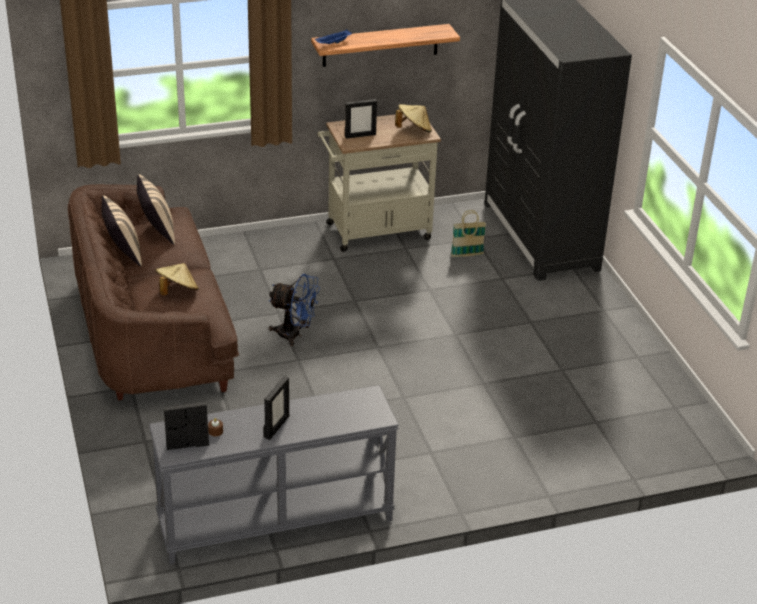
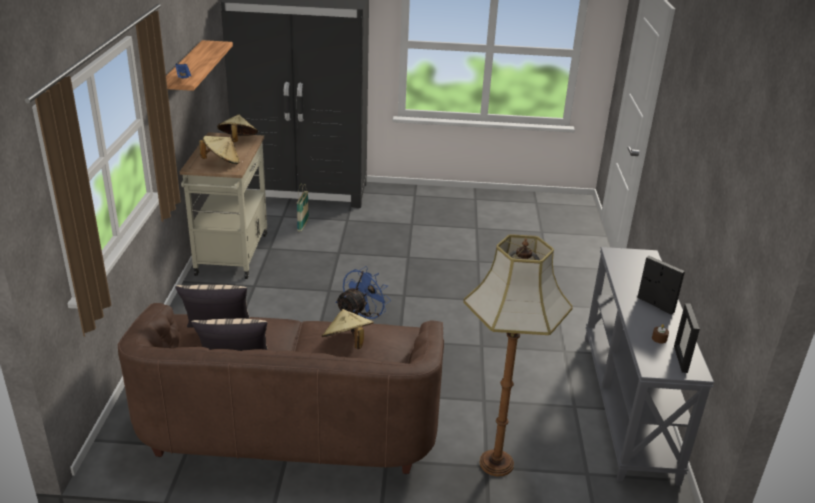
camera: 70 degrees left, 5 degrees down
(150, 447) = (496, 464): none -> floor lamp
(360, 135) = (222, 162): picture frame -> beige hat

